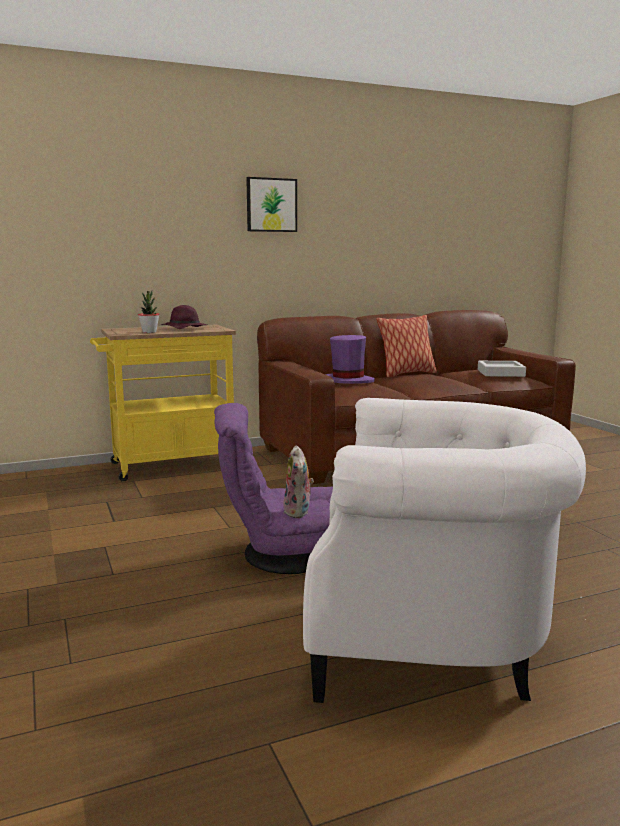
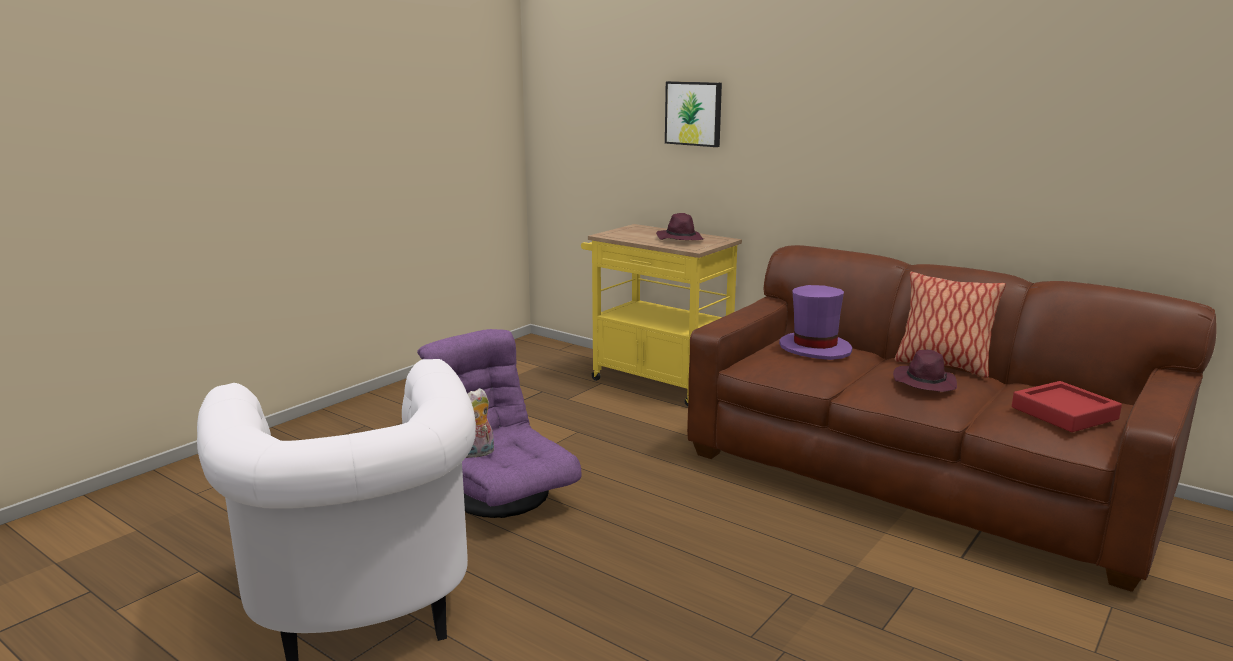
camera: 60 degrees right, 5 degrees up
(149, 332) = (632, 238): potted plant -> none
(271, 205) = (820, 97): picture -> picture (694, 113)
(434, 378) = (924, 383): none -> purple hat
(500, 373) = (1064, 413): grey tray -> red tray

